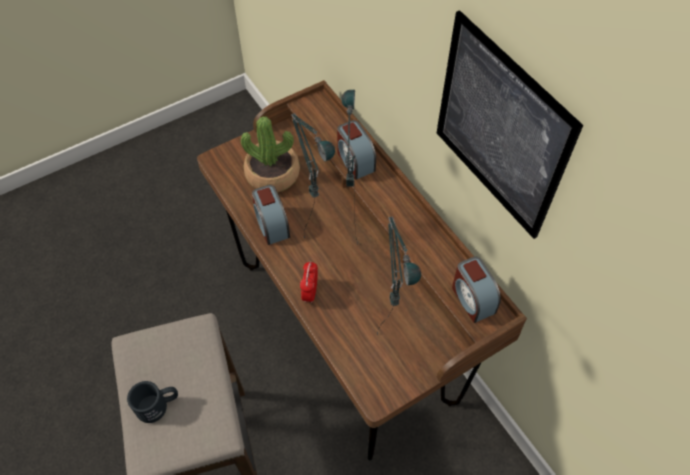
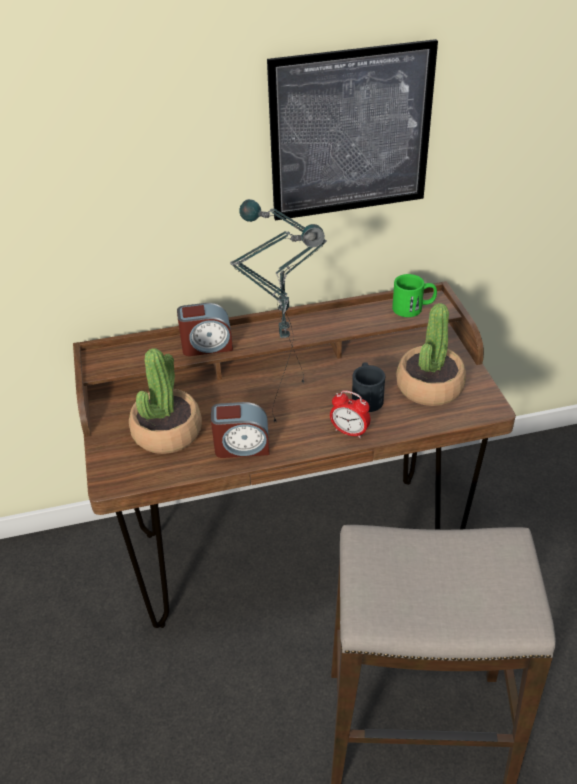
camera: 70 degrees left, 15 degrees down
(158, 405) = (458, 597): black mug -> black mug (366, 396)
(388, 341) = (429, 386): table lamp -> potted plant
(472, 299) = (413, 308): alarm clock -> green mug

